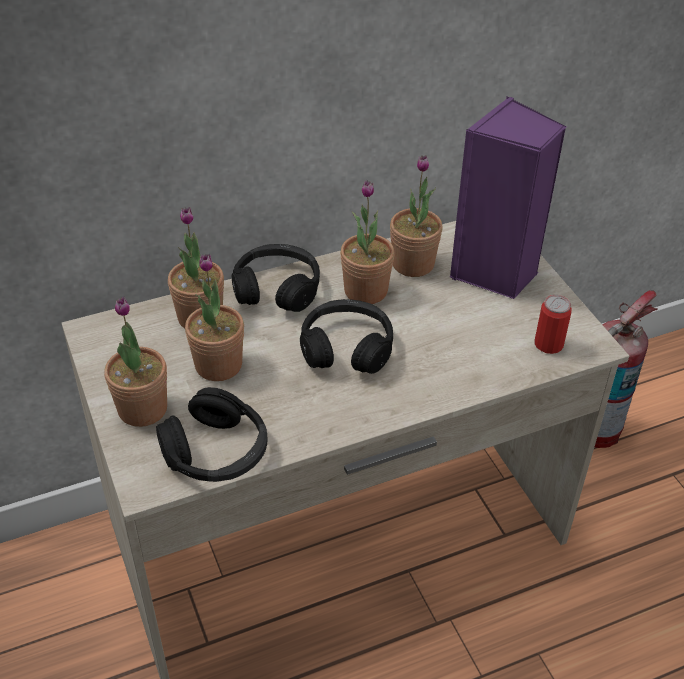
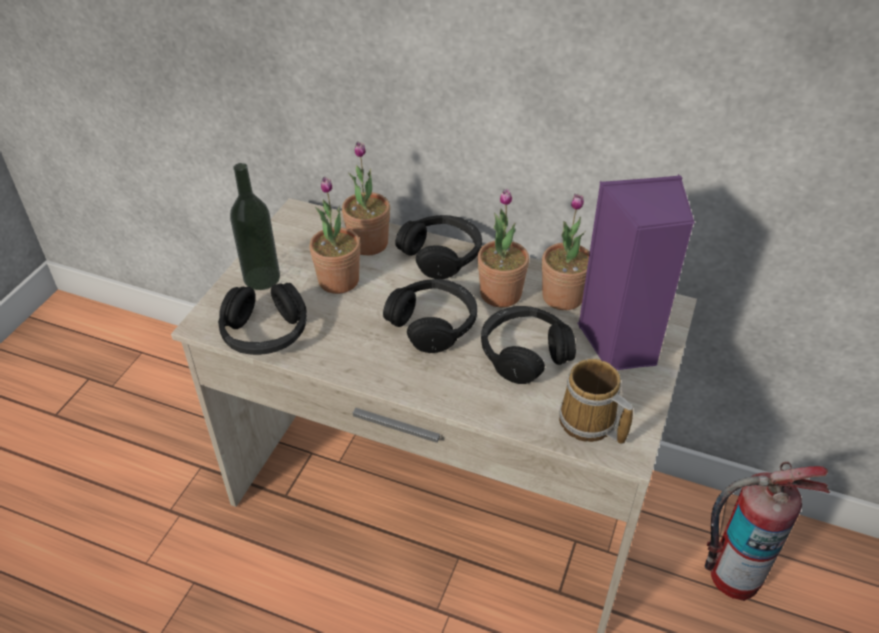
camera: 45 degrees right, 0 degrees up
(142, 409) = (262, 278): potted plant -> bottle
(442, 324) = (524, 353): none -> black headphones
(548, 344) = (589, 424): can -> mug

